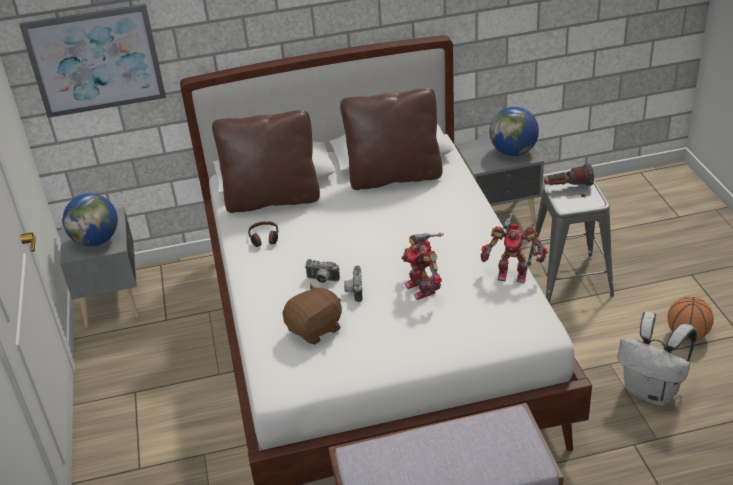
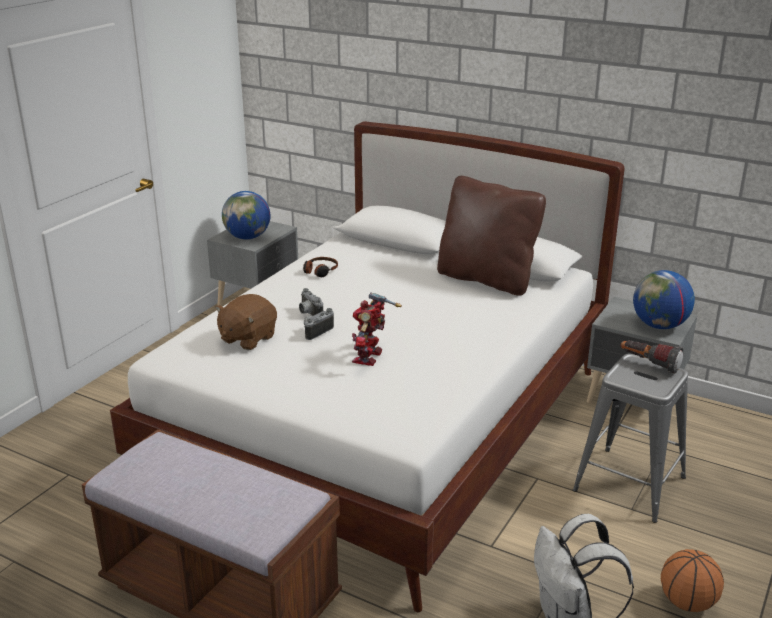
camera: 40 degrees right, 10 degrees down
(95, 61) = (302, 81): picture -> none
(272, 199) = (370, 252): brown pillow -> none
(315, 329) = (247, 338): brown plush toy -> brown plush toy turned 120 degrees clockwise
(512, 273) = (460, 387): toy robot -> none

